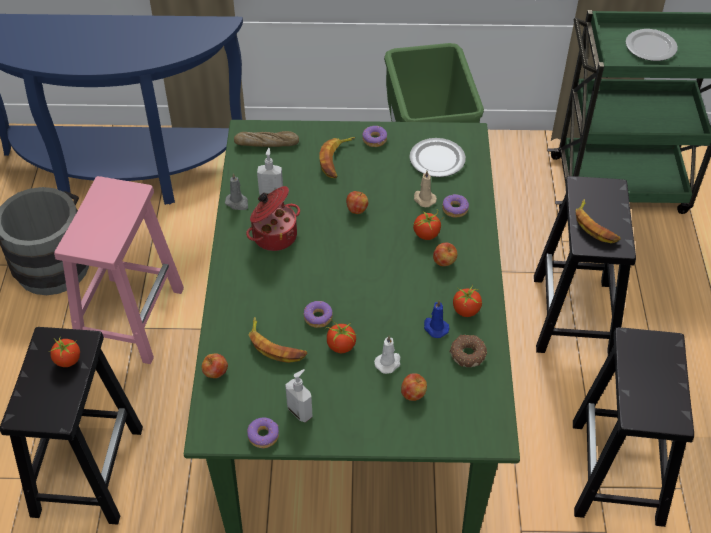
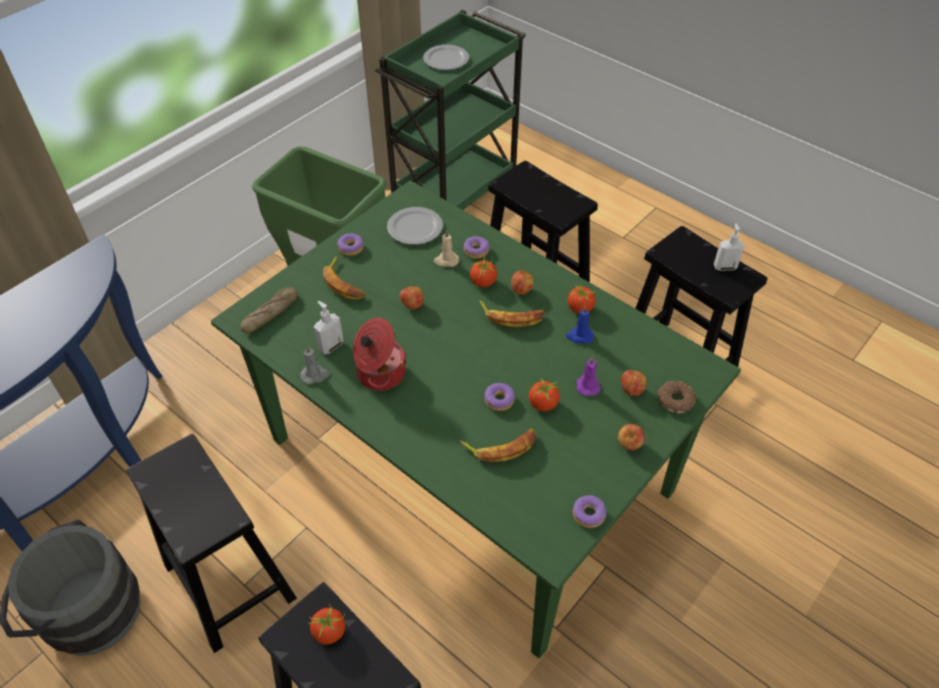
camera: 50 degrees left, 0 degrees up
(131, 316) = (228, 580): pink stool -> black stool
(215, 373) = (491, 508): apple -> apple (629, 444)
(300, 411) = (585, 473): soap dispenser -> soap dispenser (724, 267)
(388, 362) = (587, 385): white candle -> purple candle
(467, 354) = (621, 334): donut -> donut (674, 400)
(595, 226) = (549, 202): banana -> banana (512, 316)

